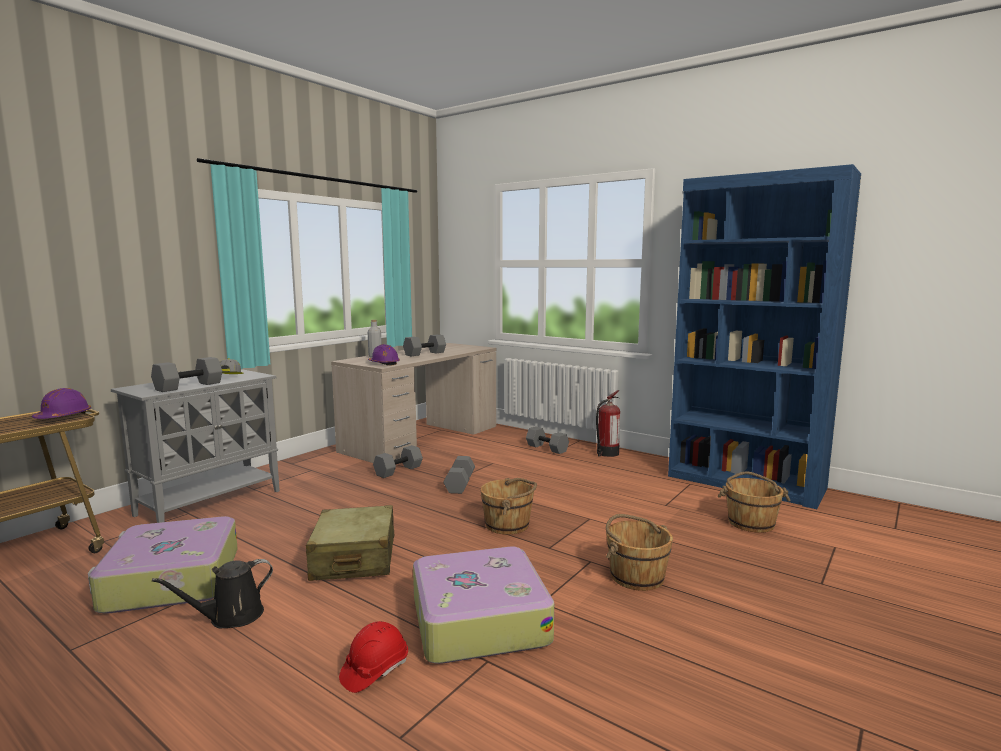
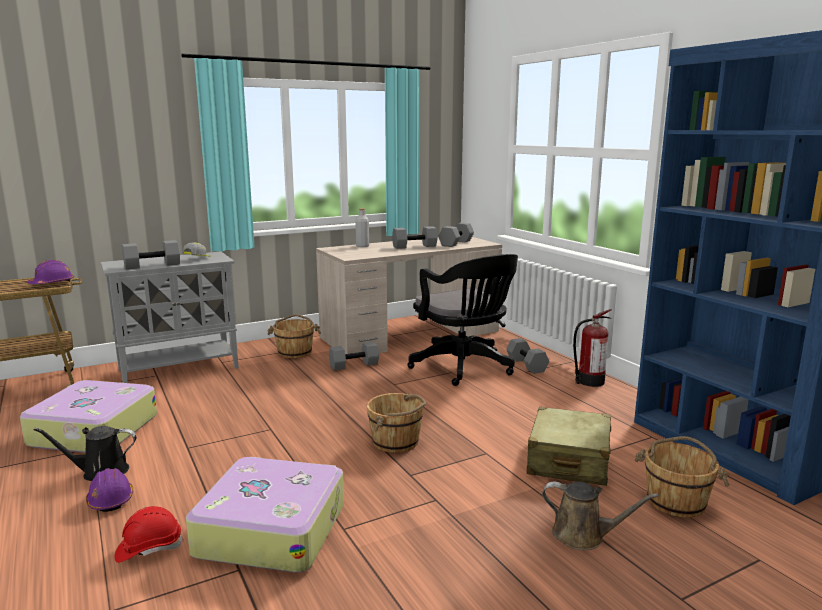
camera: 25 degrees right, 5 degrees up
(354, 558) = (233, 444): beige suitcase -> beige suitcase (568, 461)
(384, 363) = (356, 255): purple hard hat -> purple hard hat (111, 499)
(460, 484) = (396, 390): grey dumbbell -> grey dumbbell (456, 243)
(500, 458) = (464, 368): none -> black office chair
(636, 576) = (465, 528): brown bucket -> brown bucket (295, 352)
(721, 560) = (583, 536): none -> brown watering can

